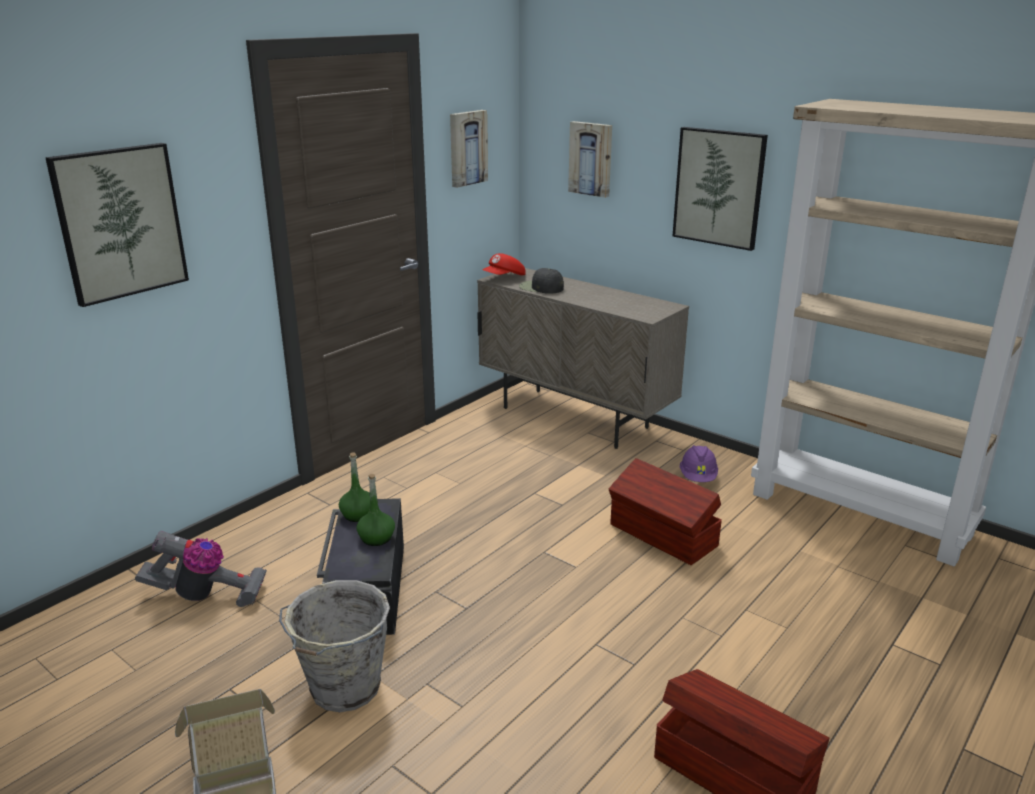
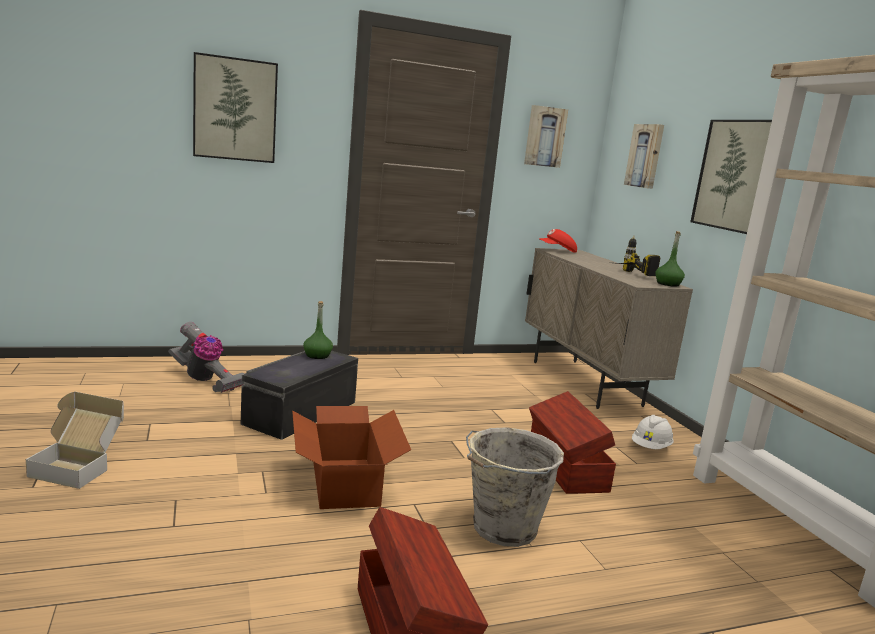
camera: 30 degrees right, 10 degrees down
(343, 689) = (209, 451): grey bucket -> grey bucket (502, 529)
(377, 538) = (310, 368): green bottle -> green bottle (668, 284)
(515, 655) = (344, 483): none -> cardboard box
(541, 287) = (577, 258): black cap -> none
(615, 302) = (625, 274): none -> power drill
(698, 477) = (650, 447): purple hard hat -> white hard hat

